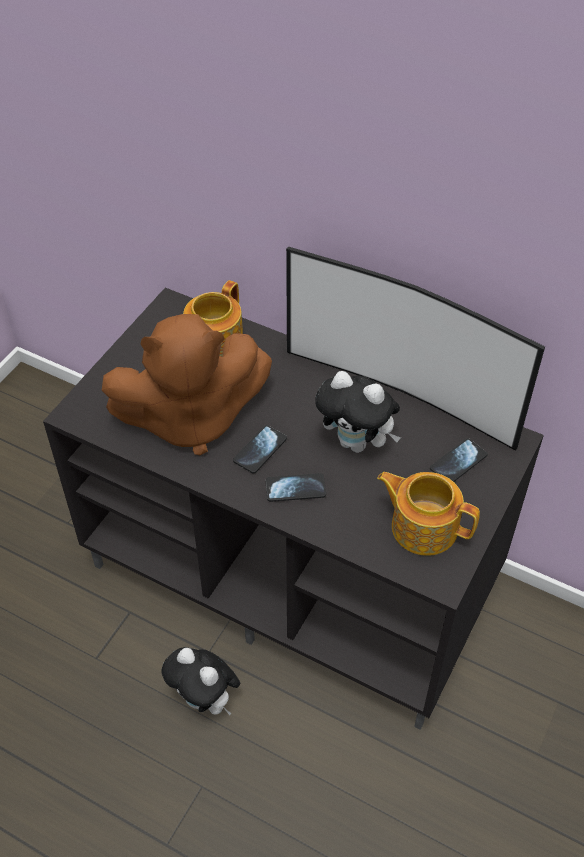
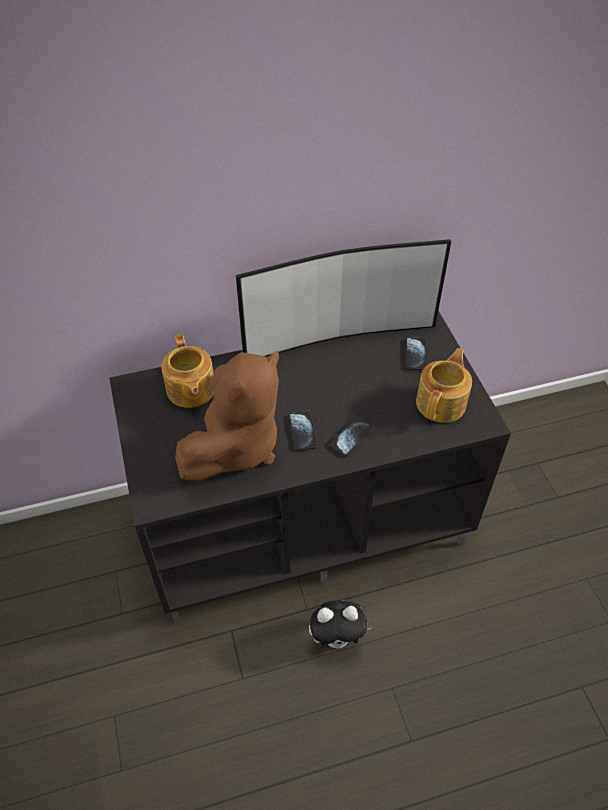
camera: 45 degrees left, 0 degrees up
(357, 443) = (351, 384): plush toy -> none
(423, 526) = (442, 403): teapot -> teapot turned 135 degrees clockwise

